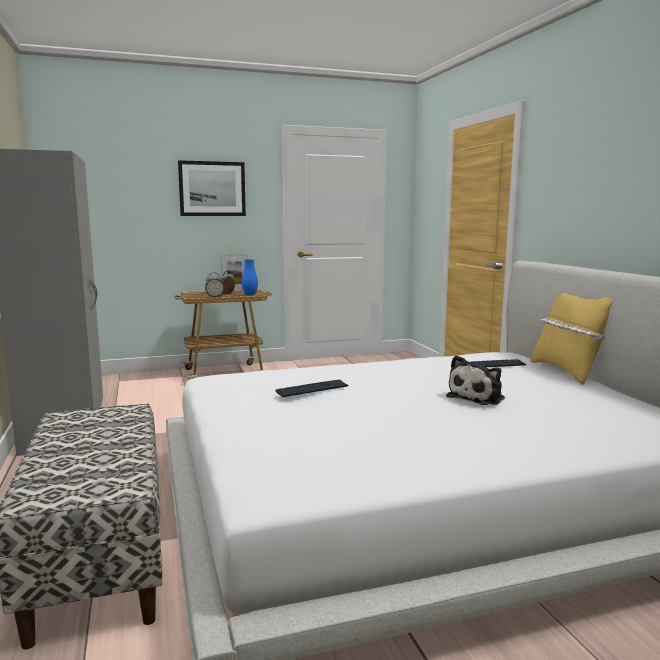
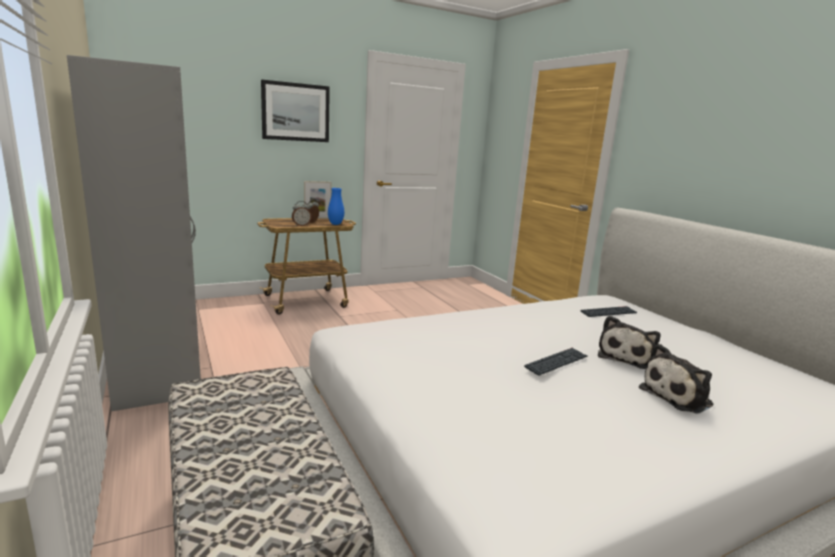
camera: 10 degrees left, 5 degrees up
(312, 389) = (465, 350): keyboard -> keyboard (556, 362)
(502, 425) = (678, 396): none -> plush toy
(567, 371) = (677, 321): yellow pillow -> none

